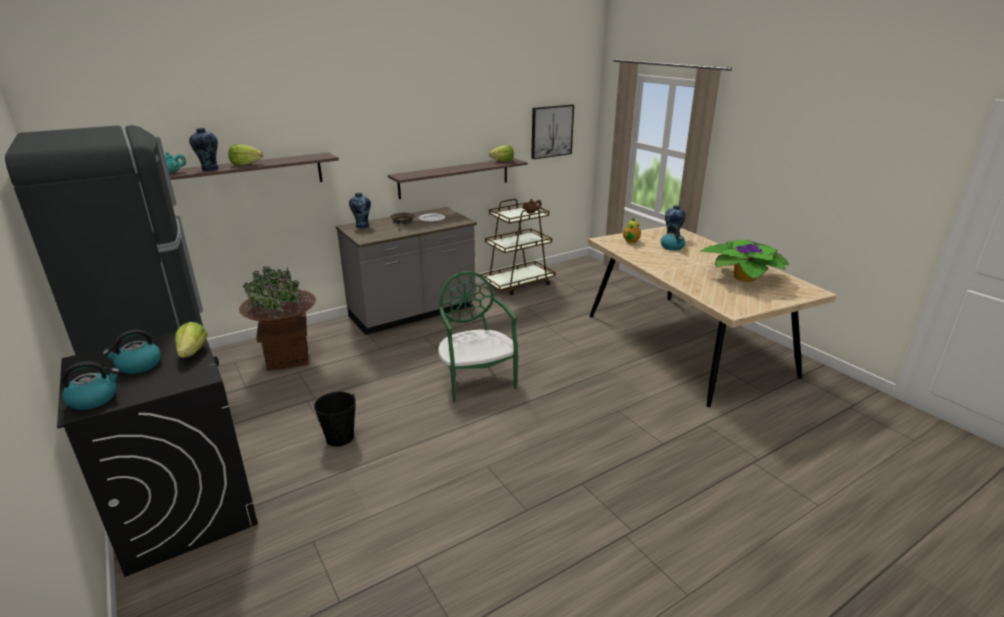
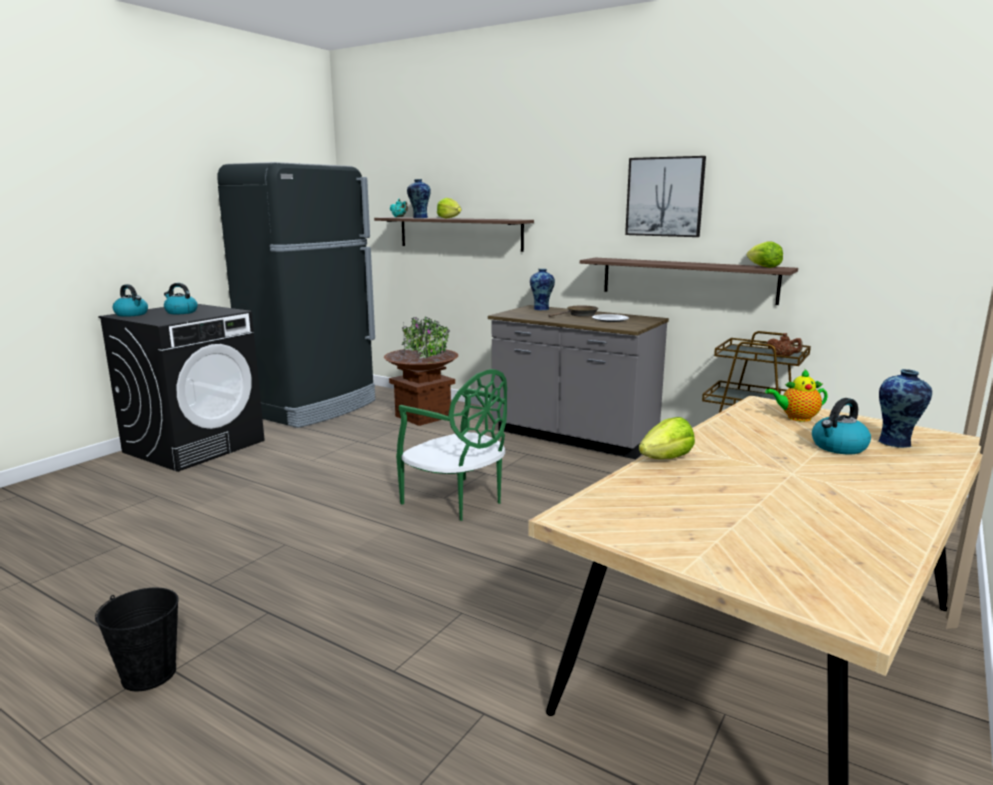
camera: 65 degrees right, 10 degrees down
(192, 352) = (203, 315): lettuce -> lettuce (666, 459)
(339, 437) = (306, 467): black bucket -> black bucket (149, 673)
(476, 380) = (457, 501): green chair -> green chair turned 90 degrees clockwise
(551, 131) = (891, 233): picture -> picture (664, 197)
(742, 277) = (784, 517): potted plant -> none

